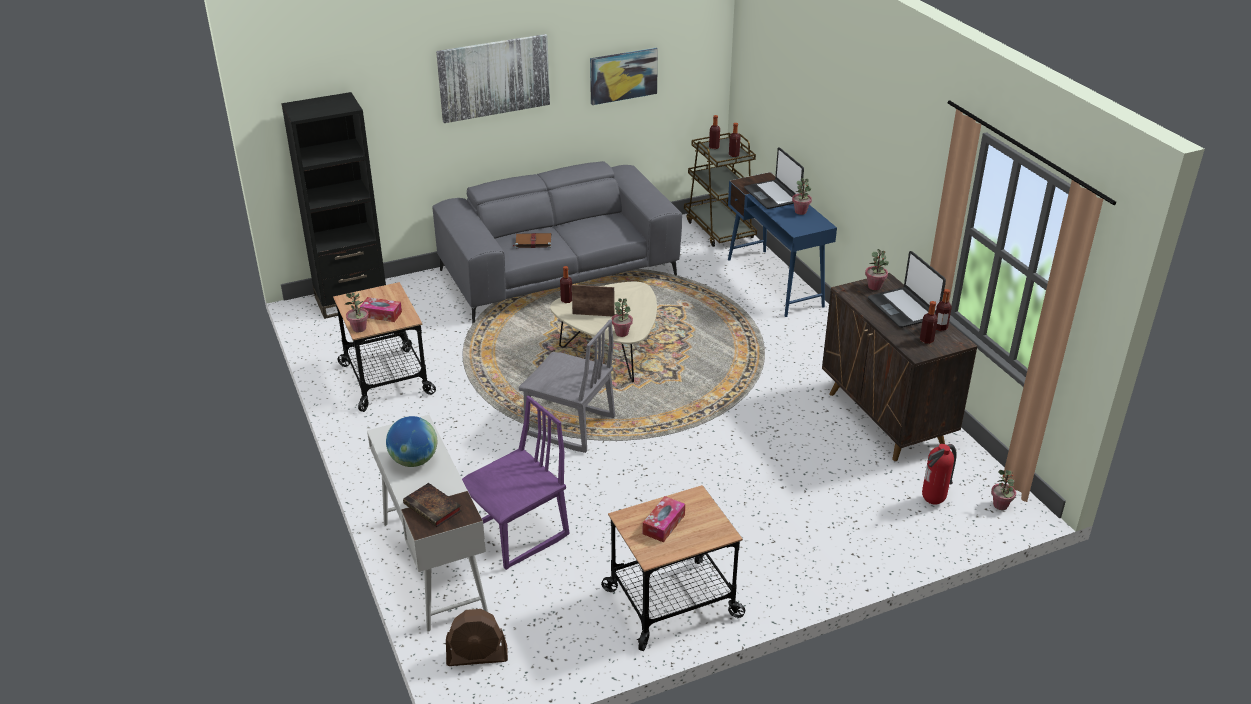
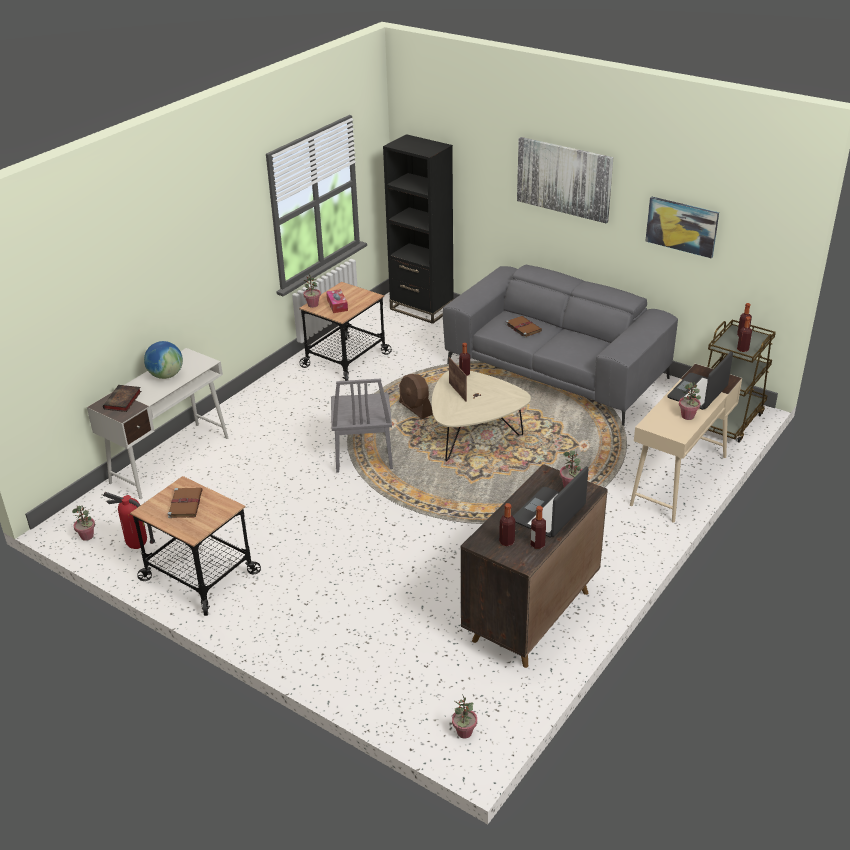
camera: 60 degrees right, 0 degrees up
(477, 656) = (97, 512): brown fan -> brown fan (415, 409)
(518, 534) = (225, 480): purple chair -> none
(622, 333) = (446, 413): potted plant -> potted plant (87, 536)
(663, 524) = (185, 504): tissue box -> brown book
(775, 282) = (679, 480): blue desk -> beige desk
(933, 501) = (433, 684): fire extinguisher -> fire extinguisher (137, 546)

